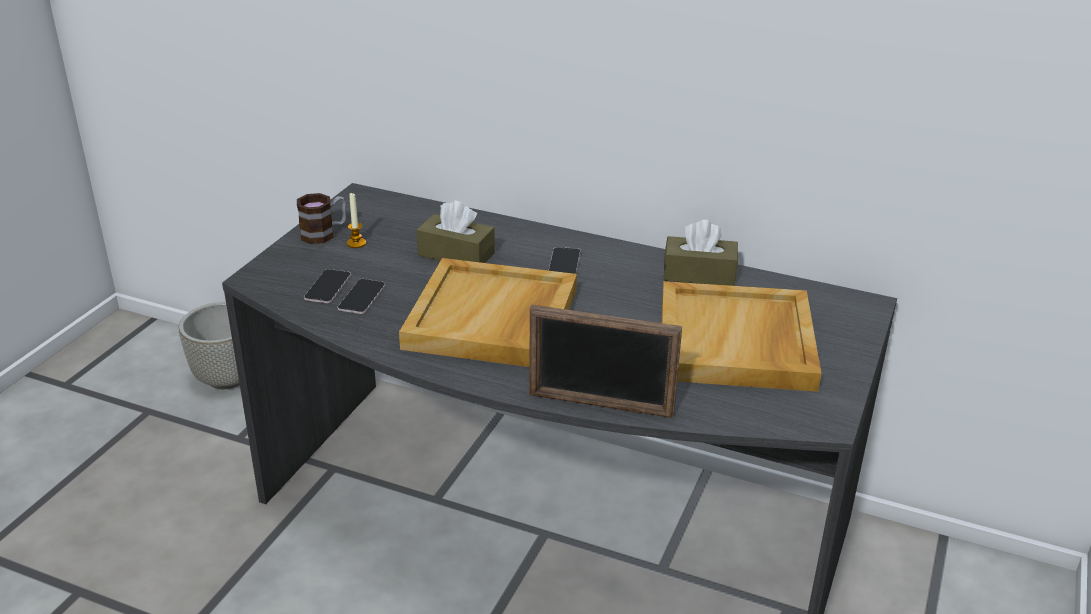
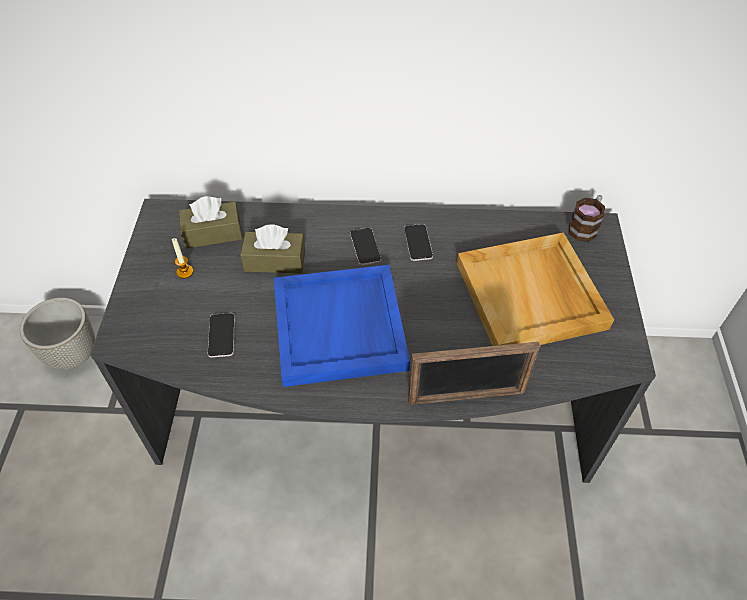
camera: 20 degrees left, 20 degrees up
(324, 233) = (151, 268): mug -> mug (585, 227)
(327, 287) = (186, 332): phone -> phone (418, 243)
(493, 320) = (340, 328): beige tray -> blue tray
(699, 274) = (471, 229): brown tissue box -> brown tissue box (213, 233)

